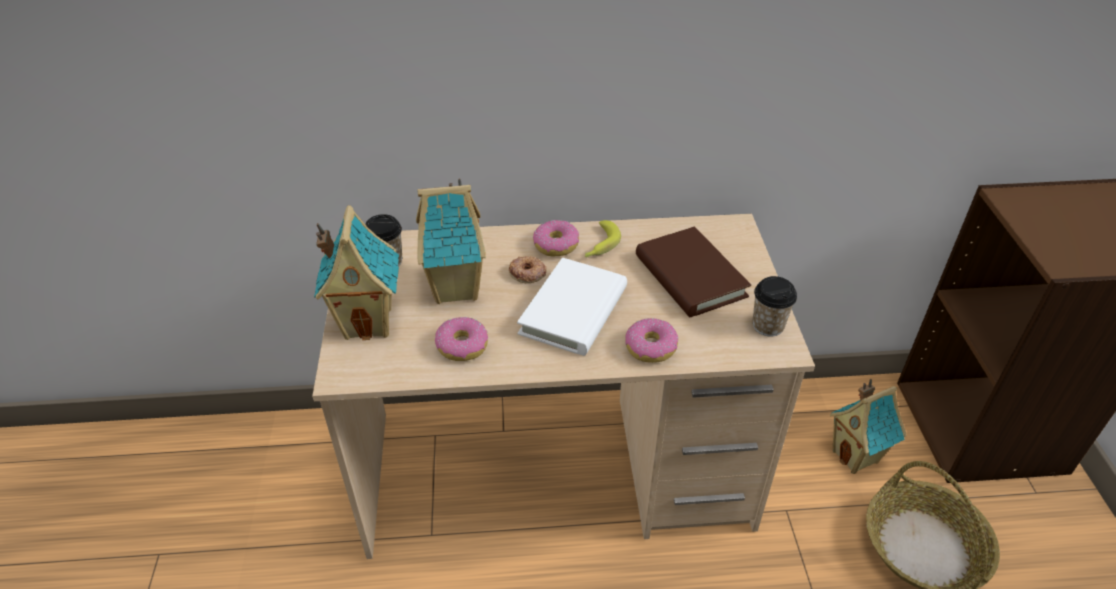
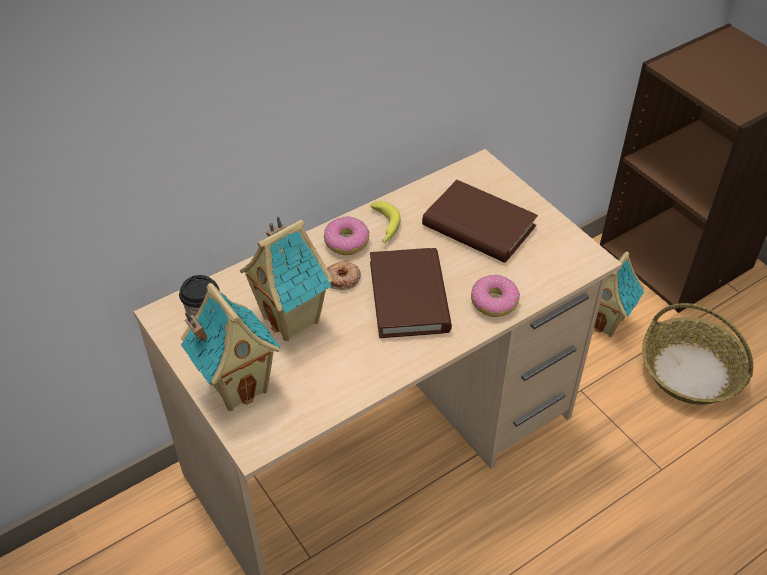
camera: 30 degrees left, 5 degrees up
(462, 346) = (340, 370): donut -> none
(573, 311) = (409, 297): white book -> brown book
(768, 325) = (567, 245): cup -> none

